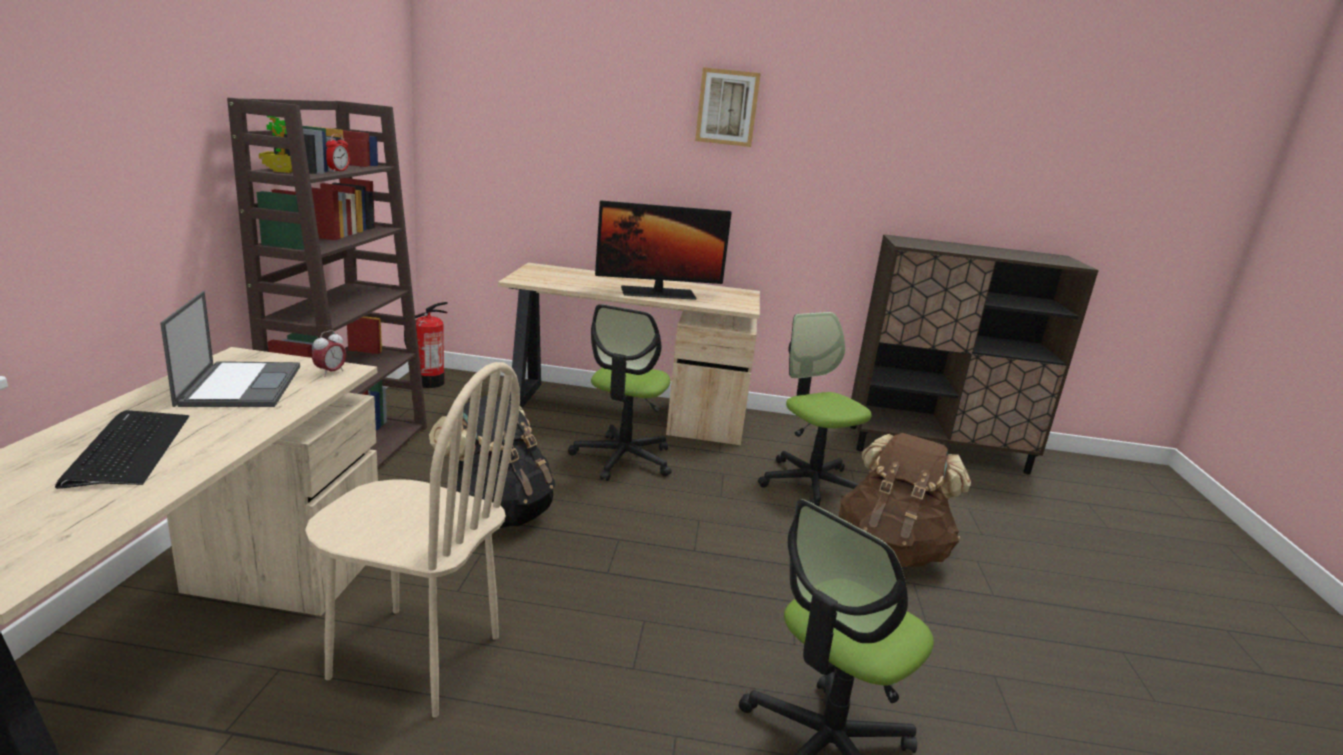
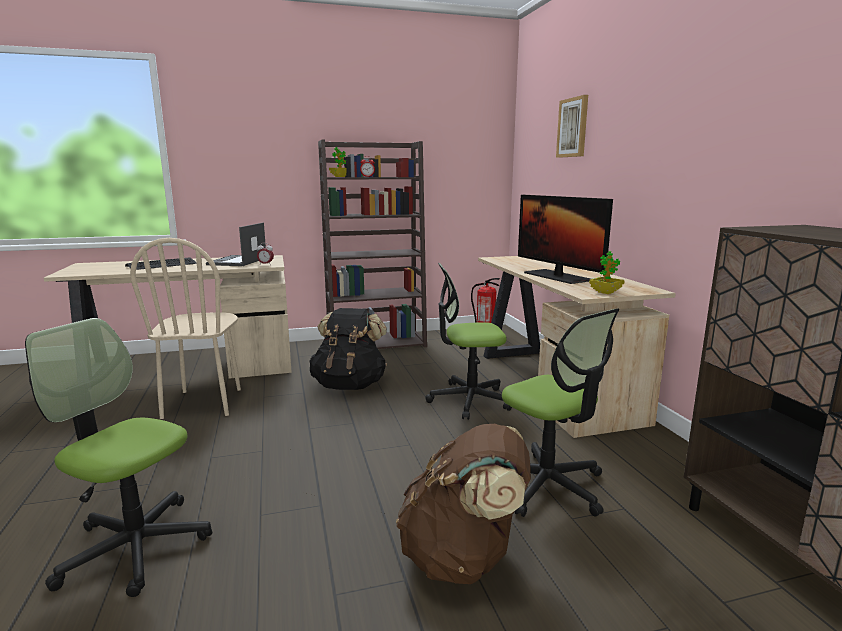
camera: 70 degrees right, 5 degrees down
(240, 385) = (237, 261): laptop -> laptop turned 135 degrees clockwise
(727, 107) = (659, 98): picture -> picture (573, 127)
(741, 302) = (605, 292): none -> potted plant
(810, 484) = (548, 486): office chair -> office chair turned 105 degrees clockwise

